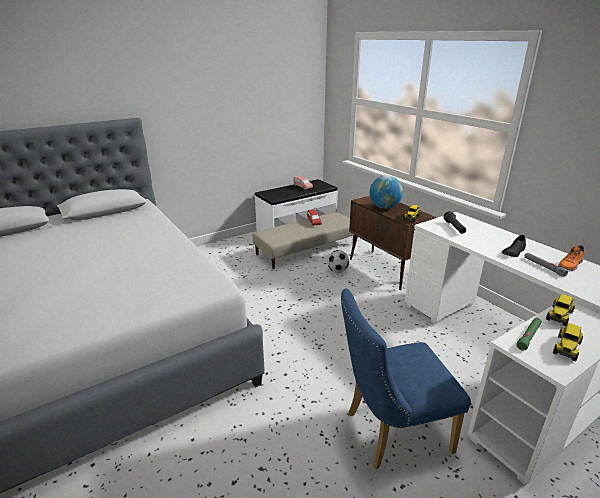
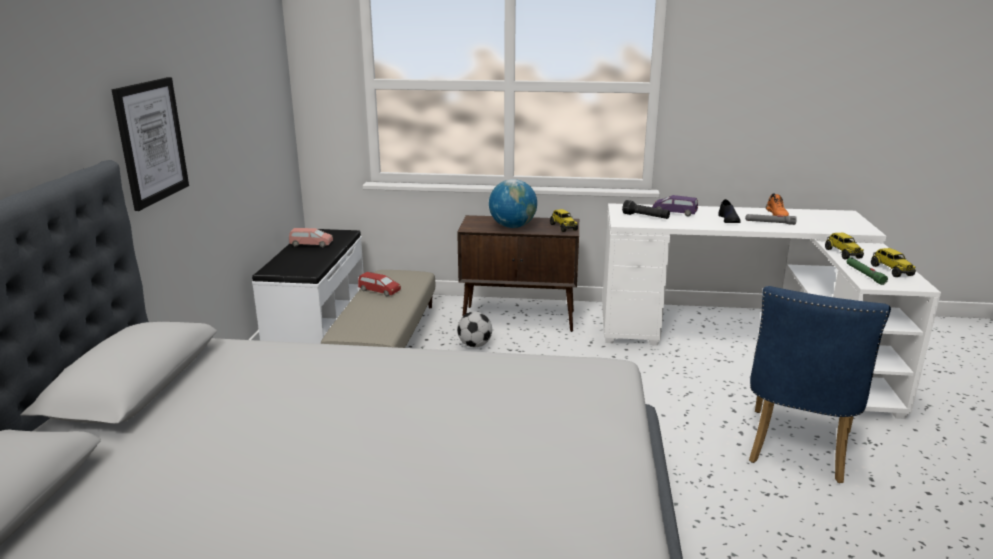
camera: 50 degrees left, 5 degrees down
(181, 113) = (151, 141): none -> picture
(485, 232) = (674, 212): none -> purple toy car

